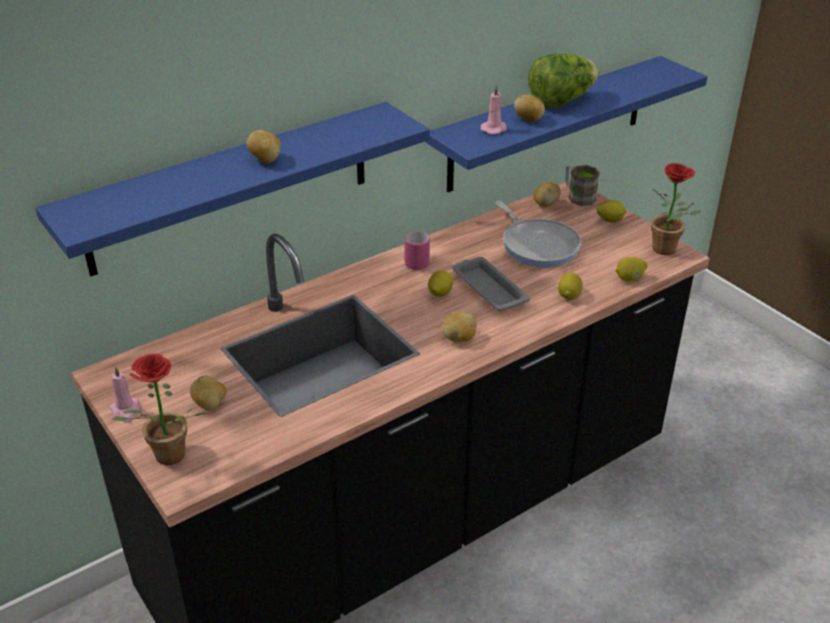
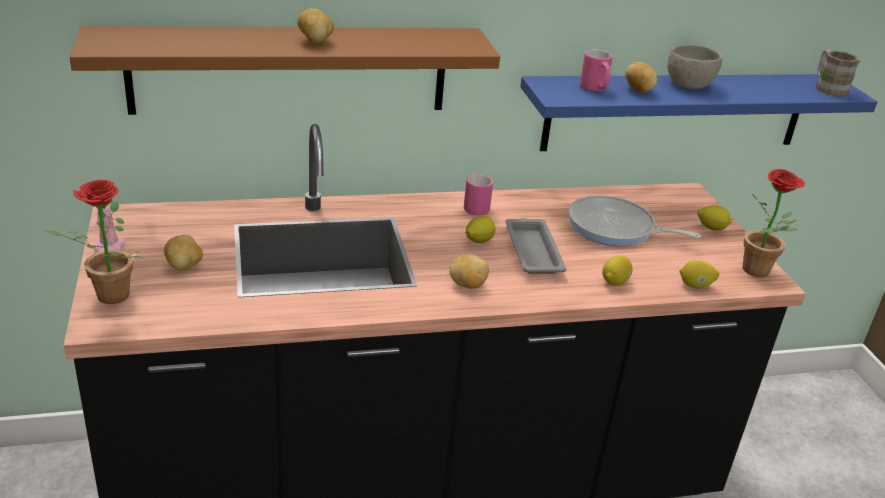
camera: 20 degrees right, 5 degrees down
(231, 188) = (290, 70): blue shelf -> brown shelf
(494, 129) = (595, 89): pink candle -> pink mug
(538, 245) = (615, 228): frying pan -> frying pan turned 120 degrees clockwise
(546, 204) = (650, 196): potato -> none
(561, 101) = (687, 84): lettuce -> grey bowl
(578, 196) = (691, 198): brown mug -> brown mug (827, 87)

